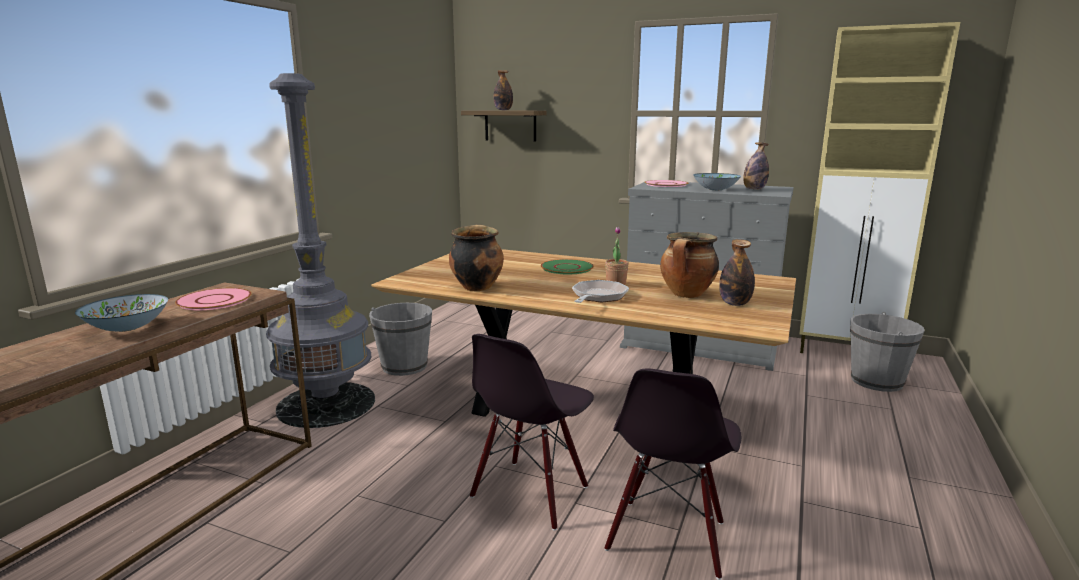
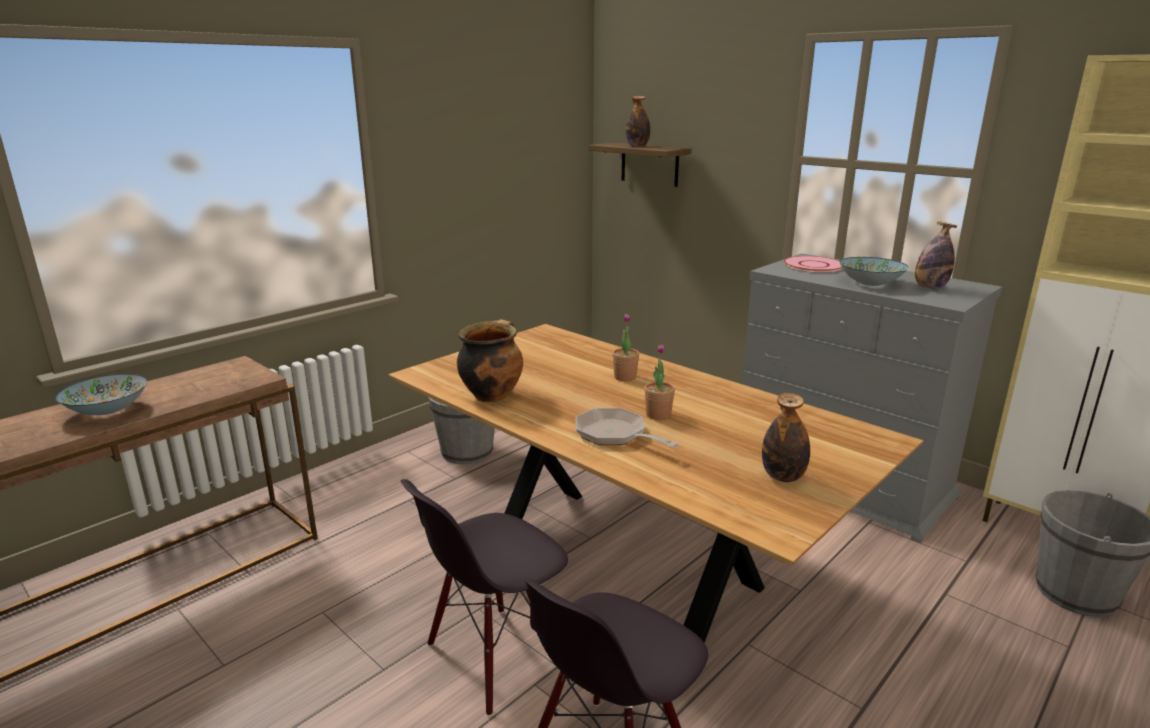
camera: 20 degrees right, 5 degrees up
(214, 300) = (210, 382): pink plate -> none
(326, 404) = (362, 487): grey floor lamp -> none
(567, 268) = (625, 377): green plate -> potted plant
(598, 297) = (614, 435): frying pan -> frying pan turned 90 degrees counterclockwise
(687, 295) = (732, 449): cooking pot -> none

